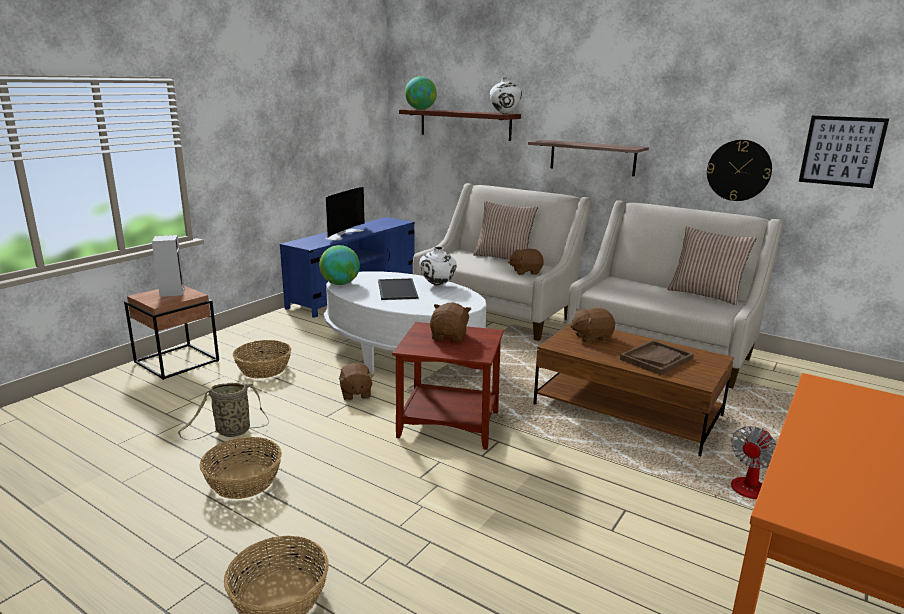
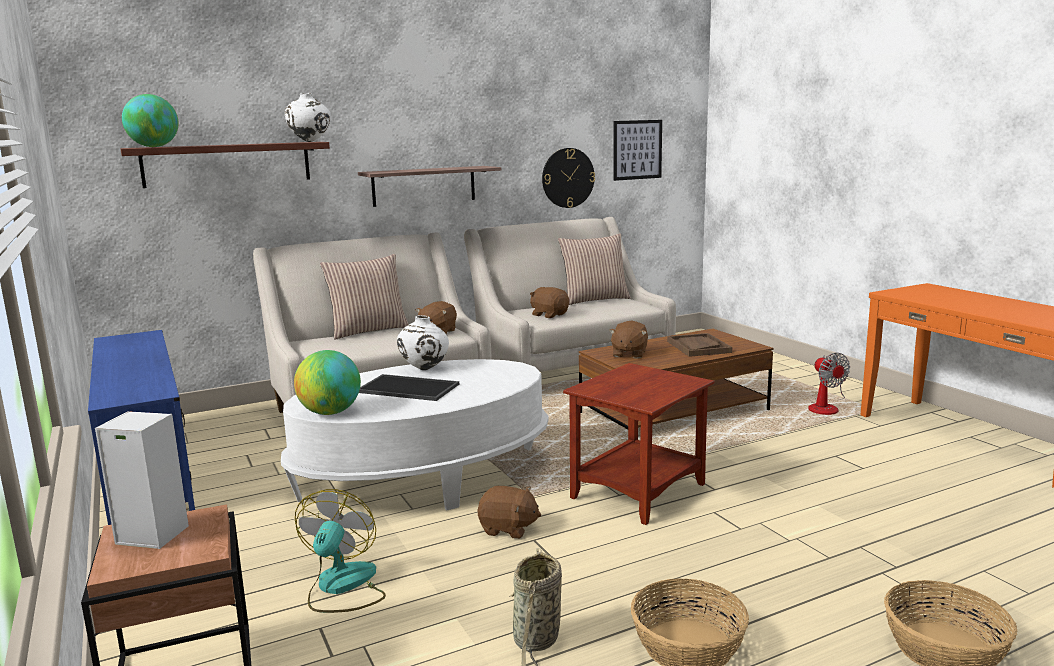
camera: 60 degrees left, 5 degrees down
(263, 369) = (342, 587): basket -> fan
(343, 234) = (130, 369): television -> none
(449, 336) = (629, 383): brown plush toy -> brown plush toy (549, 315)

